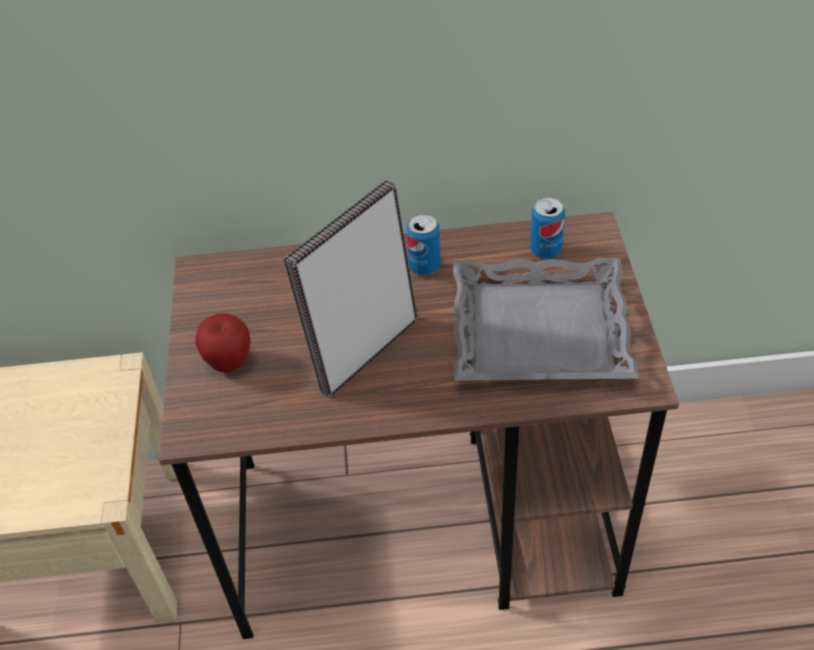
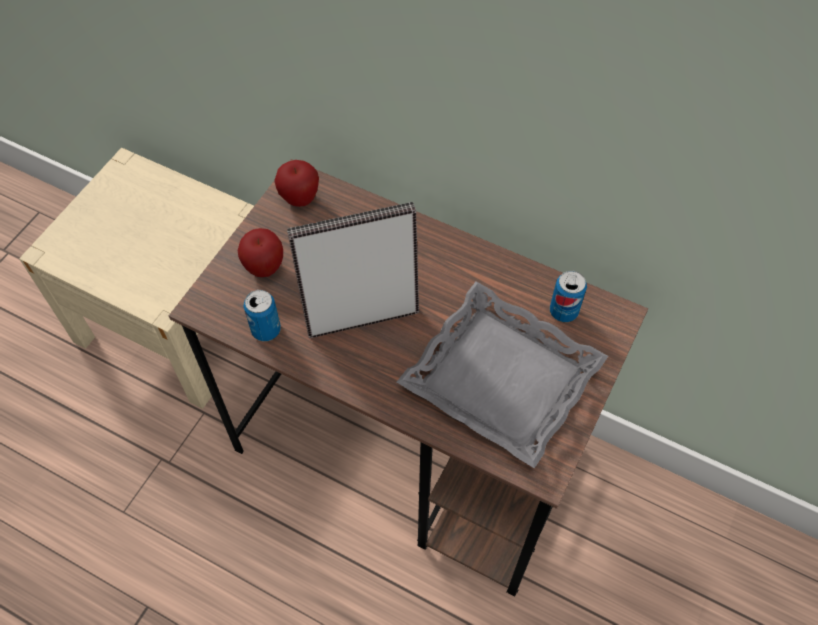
camera: 30 degrees right, 10 degrees up
(215, 286) = (300, 199): none -> apple
(425, 266) = (459, 271): can -> can (266, 330)

